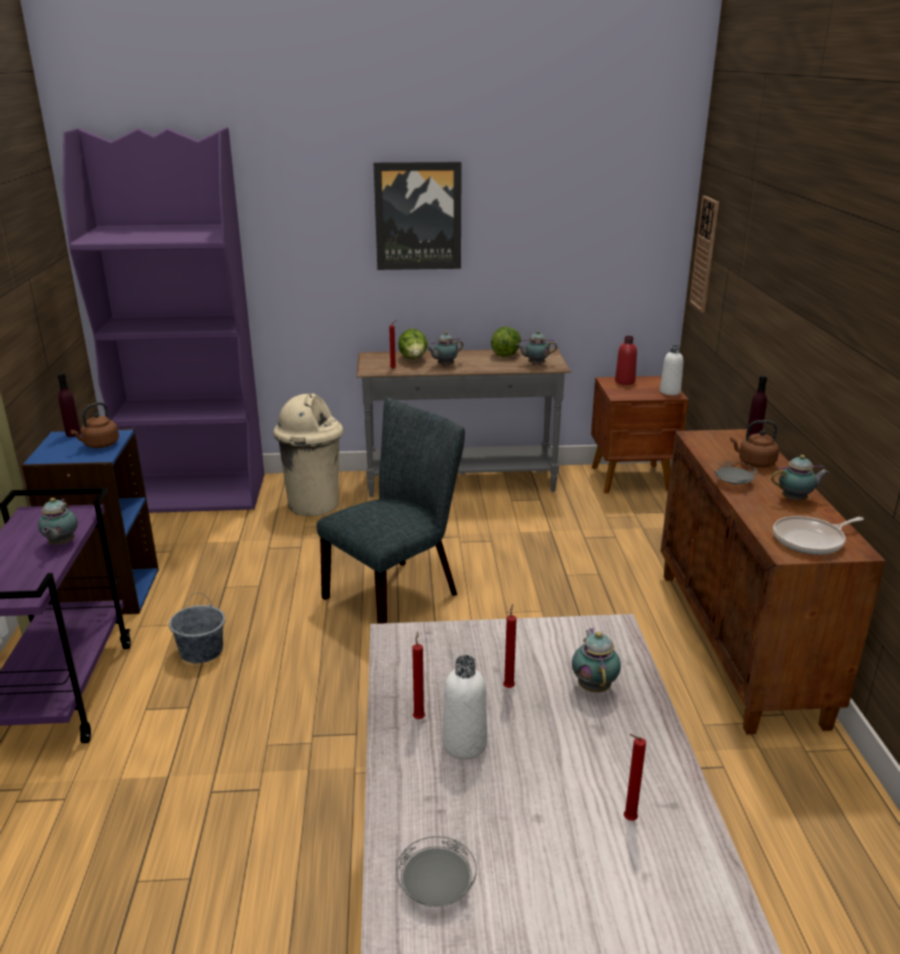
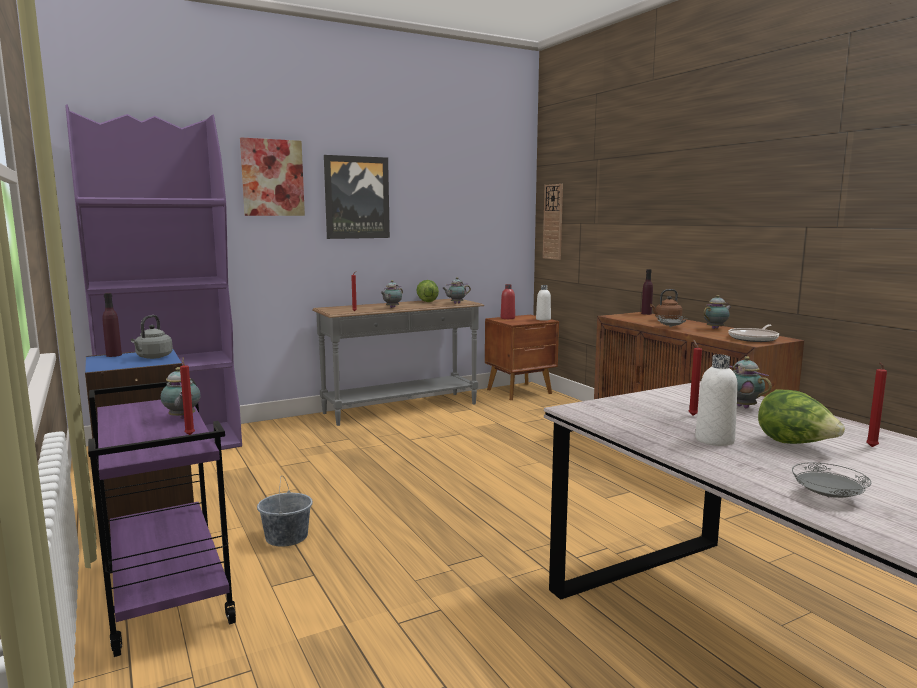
camera: 25 degrees left, 15 degrees down
(99, 445) = (153, 357): brown kettle -> grey kettle
(309, 194) = (272, 178): none -> picture
(314, 504) = (294, 436): beige trash can -> none
(398, 593) = (422, 472): grey chair -> none
(413, 359) = (363, 307): lettuce -> lettuce (795, 444)
(419, 717) = (661, 436): red candle -> red candle (190, 434)

